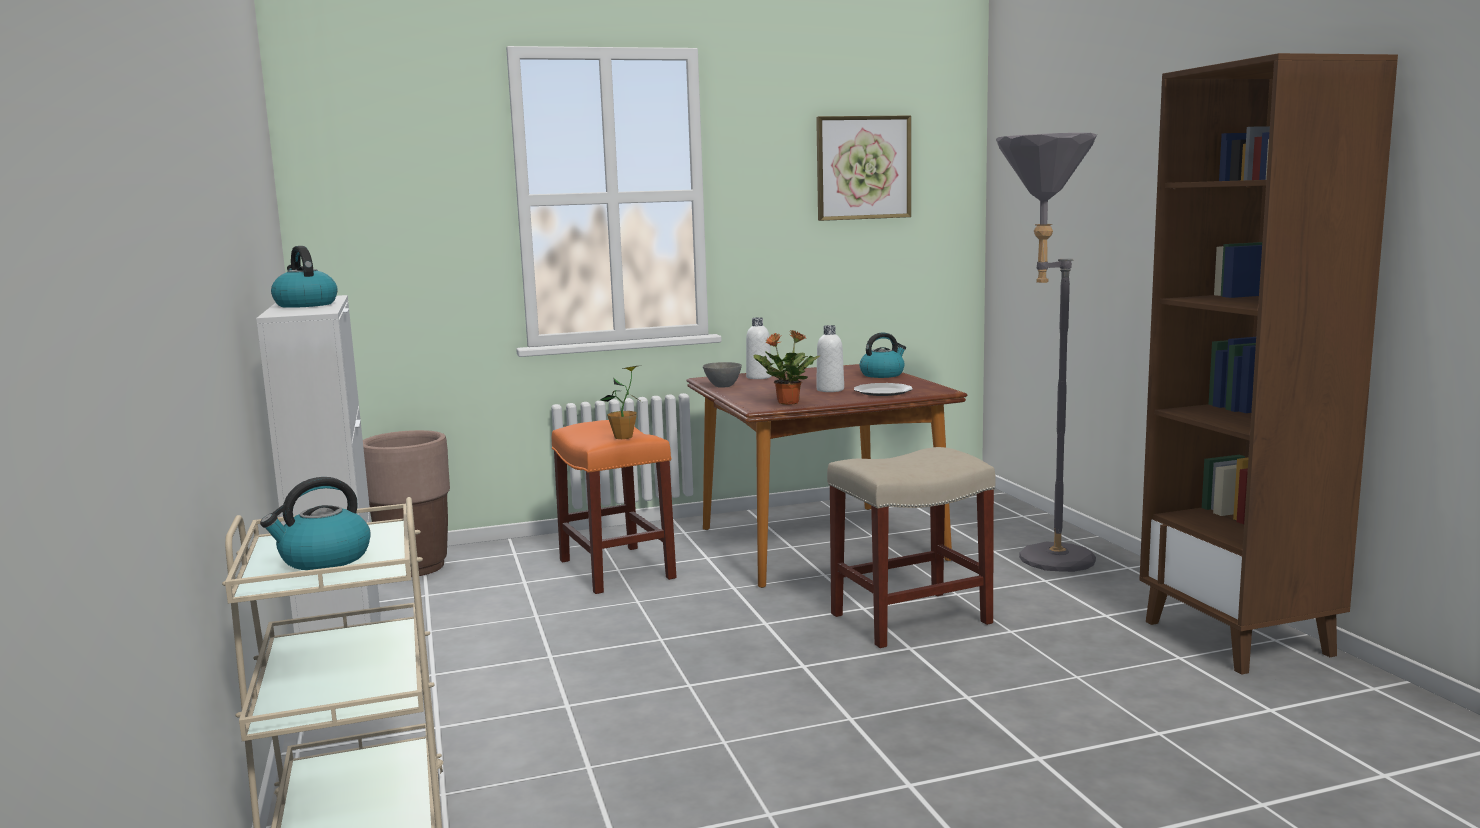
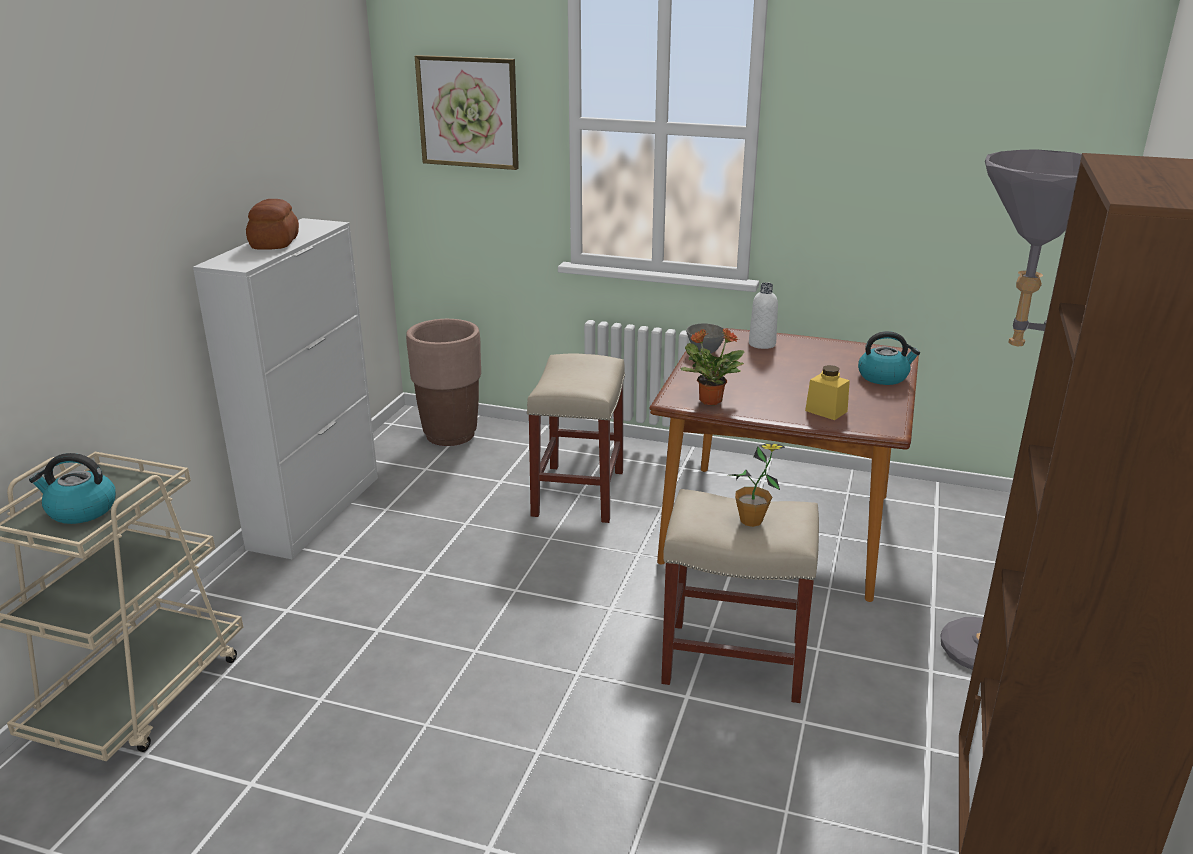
camera: 35 degrees right, 15 degrees up
(305, 305) = (273, 243): kettle -> bread
(615, 568) = (578, 492): orange stool -> beige stool
(623, 437) = (570, 388): potted plant -> potted plant (751, 521)
(830, 390) = (785, 390): white bottle -> none
(863, 168) = (962, 118): picture -> picture (468, 112)
(882, 392) = (826, 411): plate -> yellow jar

